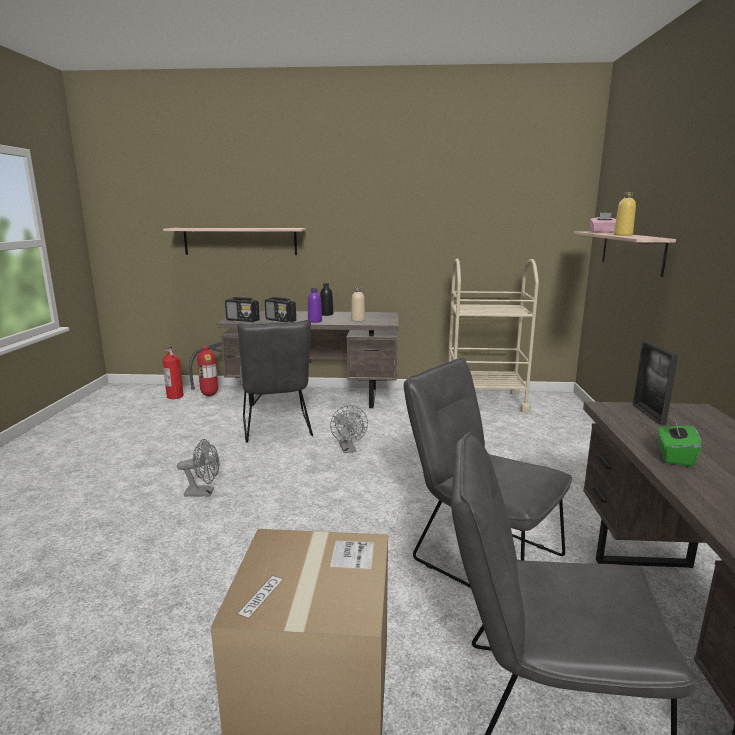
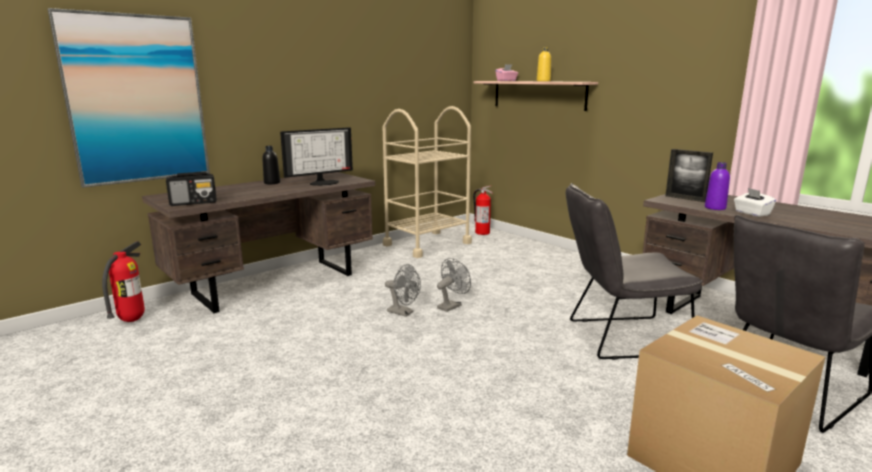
camera: 45 degrees left, 0 degrees up
(175, 396) = (78, 337): fire extinguisher -> fire extinguisher (482, 233)
(204, 492) = (354, 402): grey fan -> grey fan (451, 306)
(240, 241) = (136, 99): shelf -> picture
(277, 428) = (297, 322): grey chair -> none
(281, 320) = (243, 195): radio -> none
(315, 321) = (284, 190): purple bottle -> purple bottle (715, 208)
(358, 320) = (323, 182): beige bottle -> monitor
(674, 457) = (752, 213): green tissue box -> white tissue box

